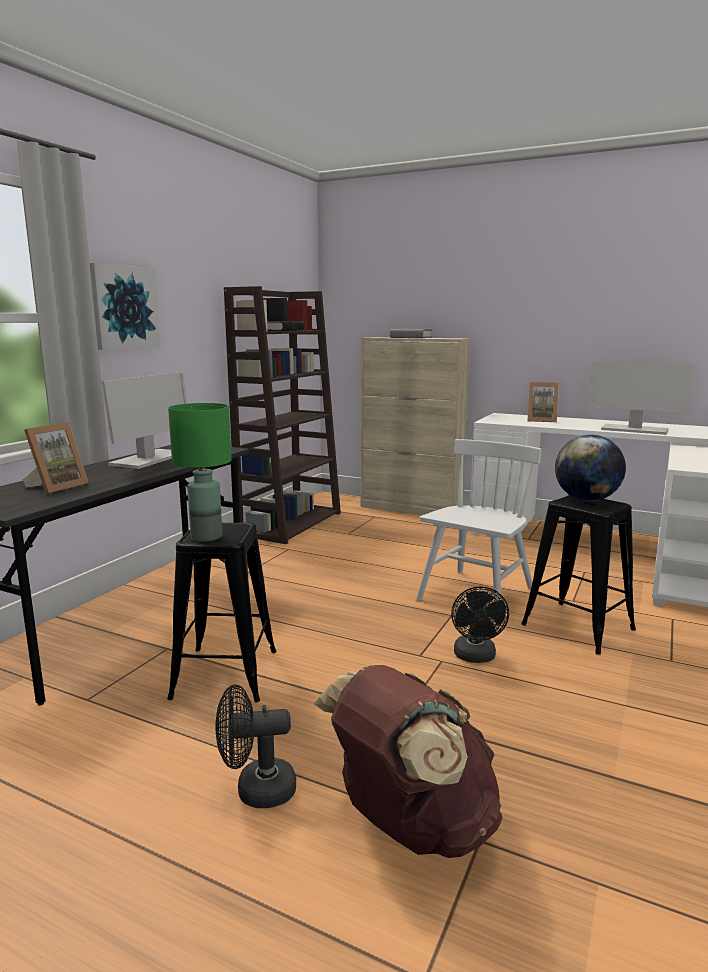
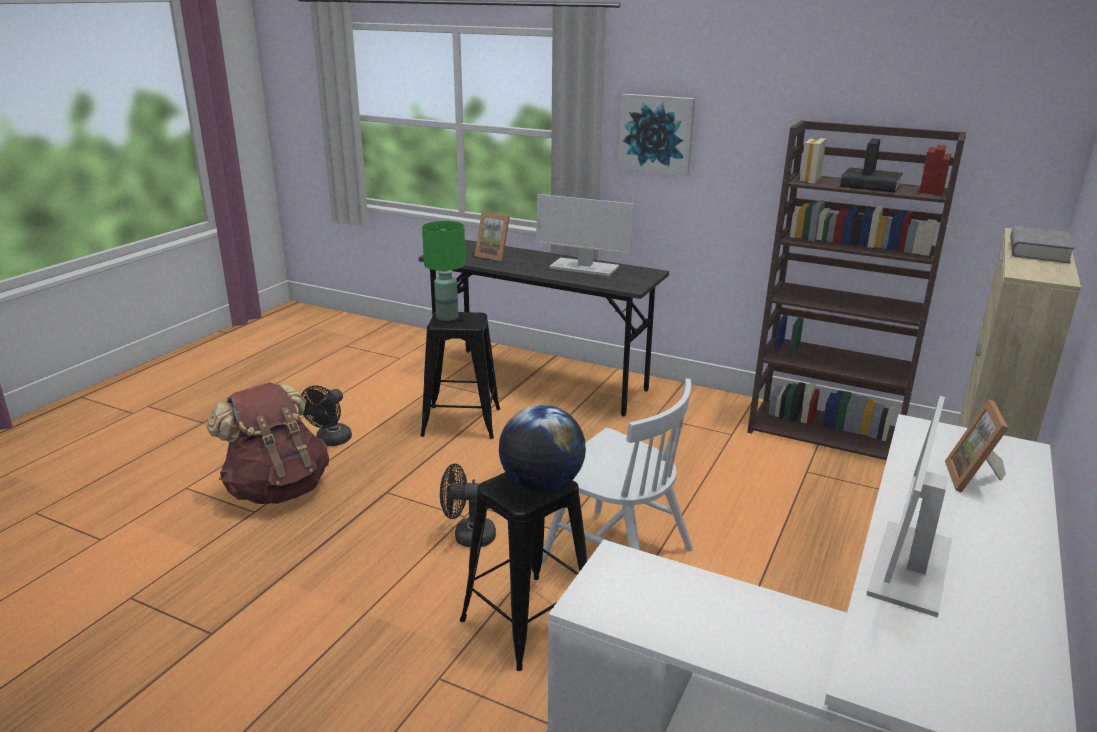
camera: 90 degrees right, 10 degrees up
(256, 790) = (331, 441): black fan -> black fan turned 150 degrees counterclockwise

